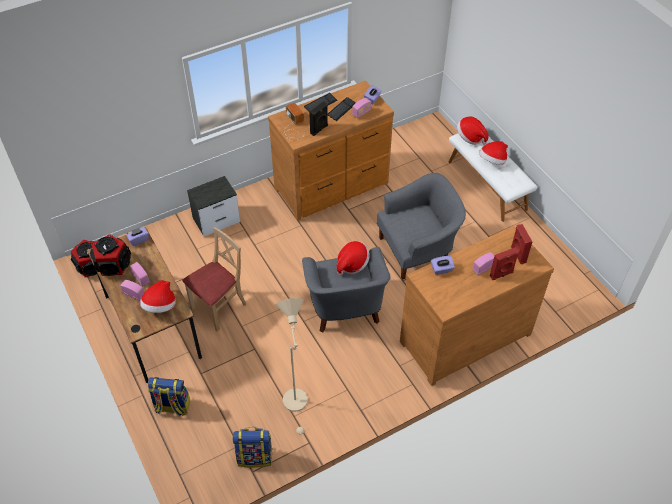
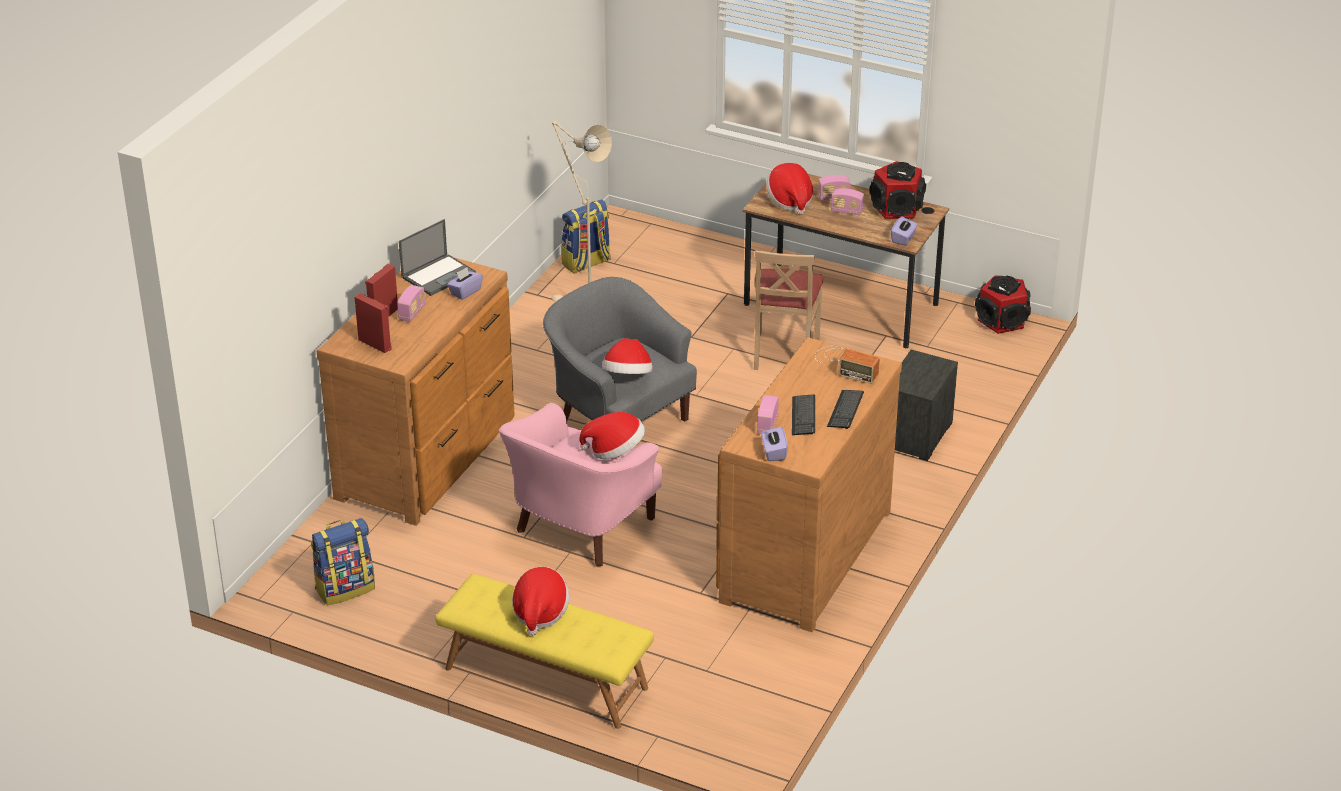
camera: 145 degrees right, 15 degrees down
(172, 406) = (724, 259): backpack -> backpack (345, 588)
(319, 130) = (802, 375): black speaker -> none
(417, 251) = (580, 528): grey armchair -> pink armchair
(448, 292) = (439, 275): none -> laptop
(470, 137) = (611, 637): hat -> hat (615, 451)
(487, 185) = (545, 679): white bench -> yellow bench

